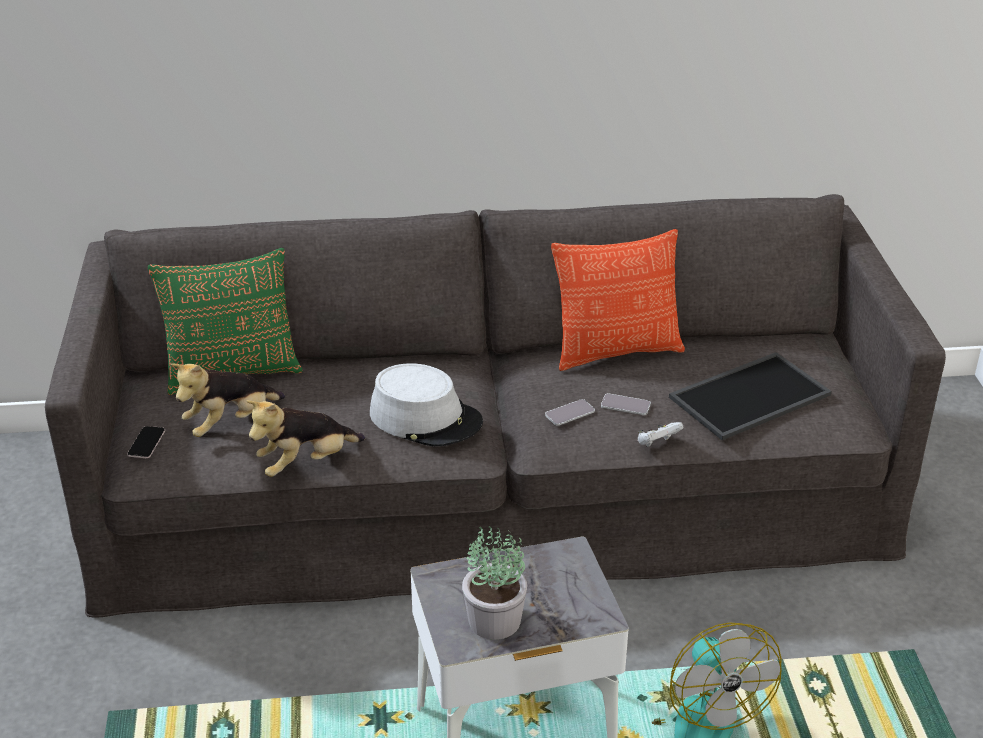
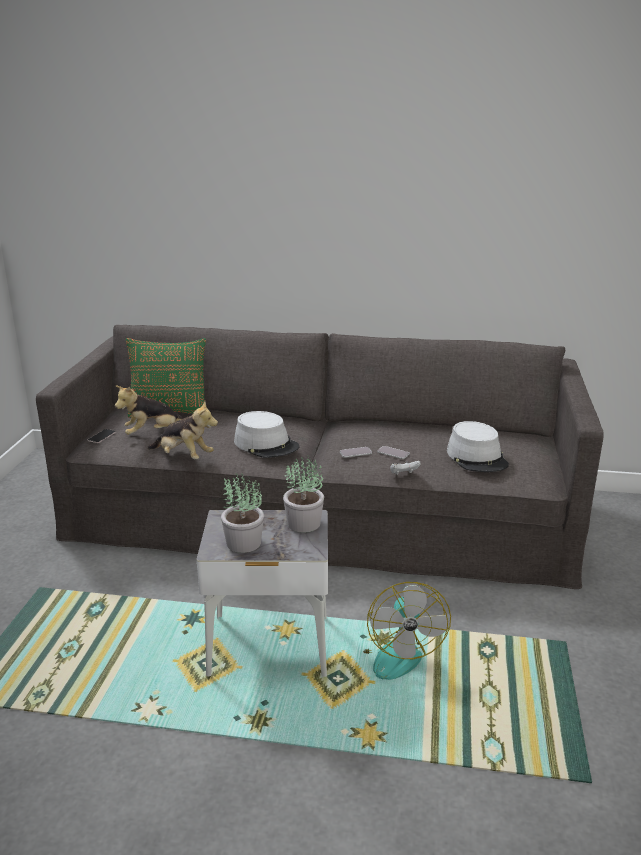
camera: 15 degrees right, 10 degrees down
(306, 463) = (184, 456): plush toy -> plush toy turned 135 degrees counterclockwise
(565, 567) = (304, 523): none -> potted plant
(616, 351) = (402, 428): orange pillow -> none
(749, 394) = (477, 457): tray -> grey hat

